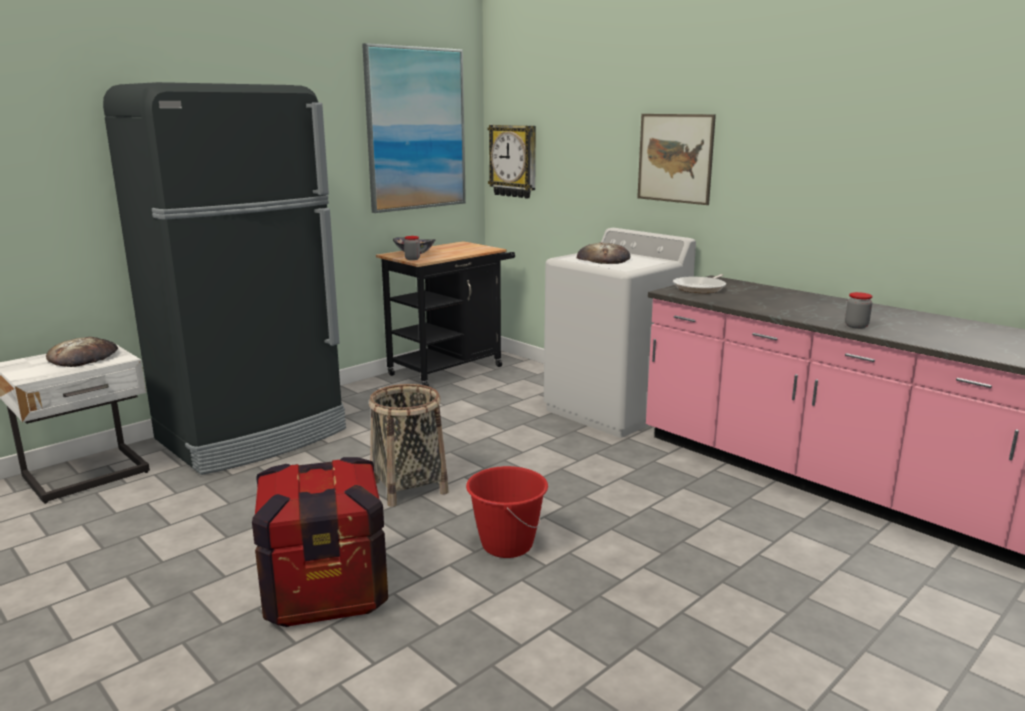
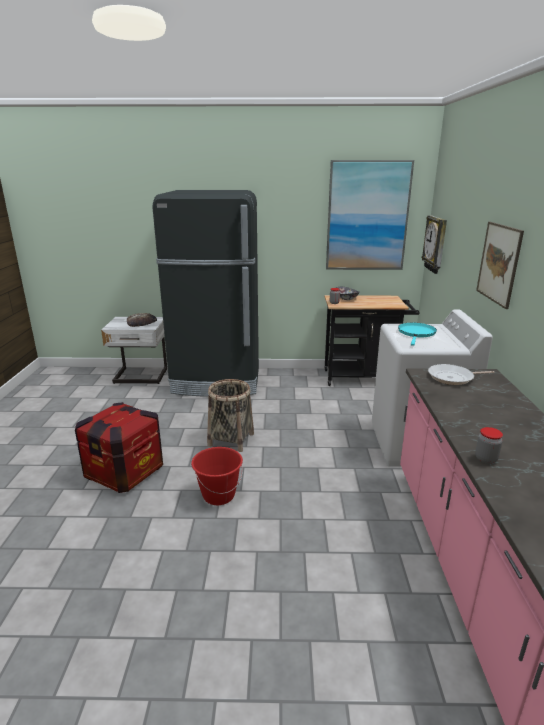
camera: 45 degrees right, 5 degrees up
(603, 259) = (416, 333): bread -> turquoise frying pan

